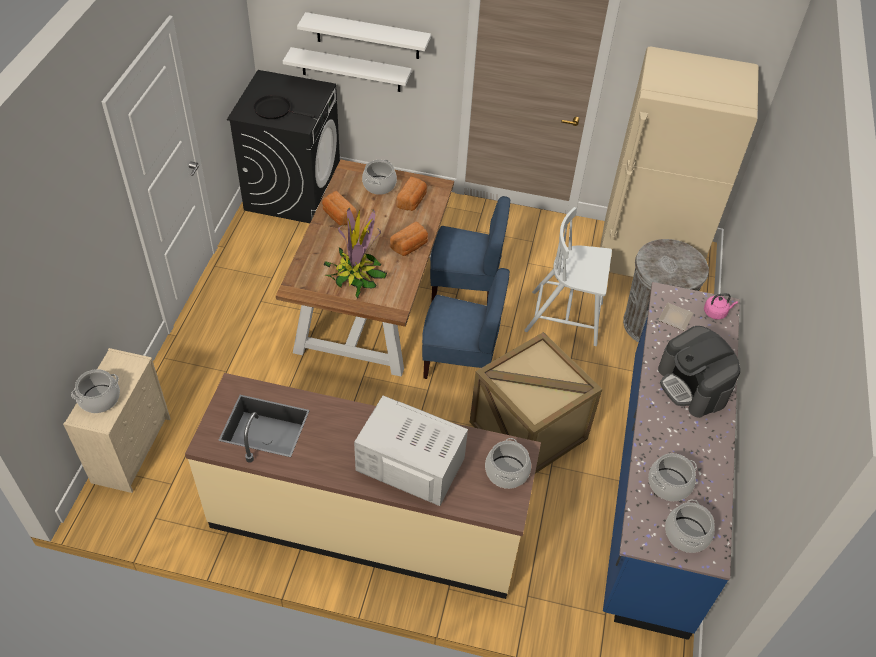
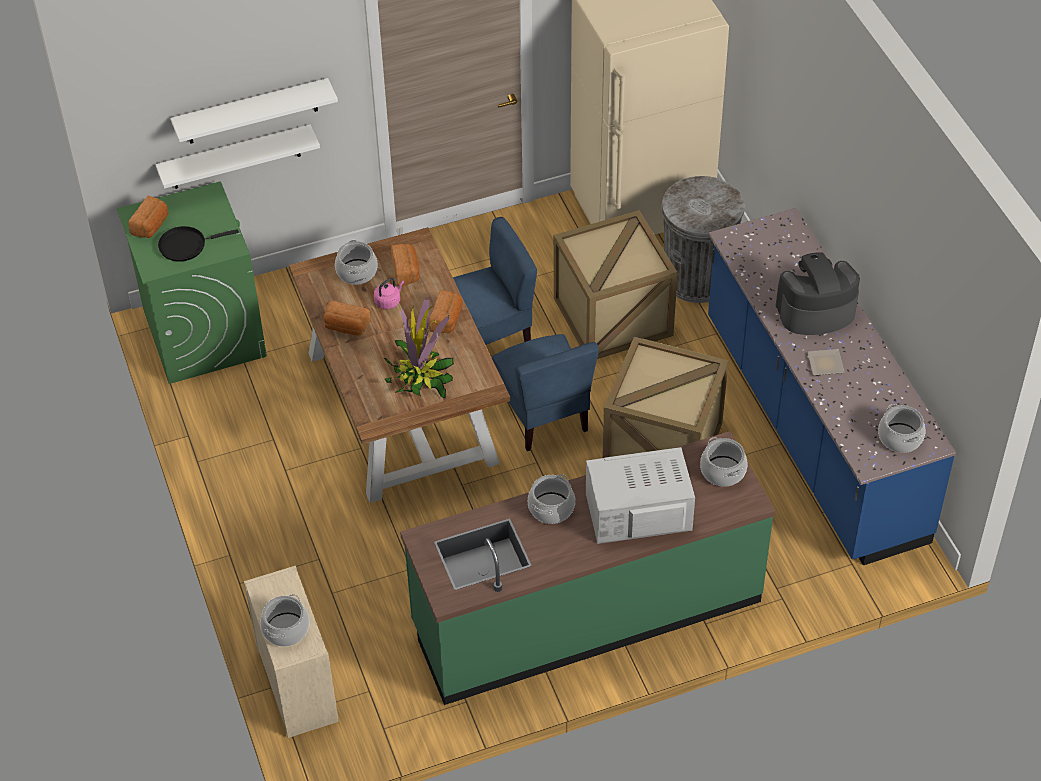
camera: 30 degrees left, 0 degrees up
(267, 89) = (151, 225): none -> bread
(293, 191) = (203, 332): black washing machine -> green washing machine
(367, 522) = (586, 612): beige counter -> green counter
(460, 360) = (543, 415): blue chair -> blue chair turned 90 degrees clockwise
(566, 318) = (611, 316): white chair -> crate
(668, 484) = (857, 406): cooking pot -> cooking pot (551, 508)
(675, 319) = (756, 257): plate -> plate (826, 364)
(692, 386) = (815, 311): coffee machine -> coffee machine turned 135 degrees clockwise
(716, 312) = (785, 232): pink kettle -> pink kettle (388, 301)

